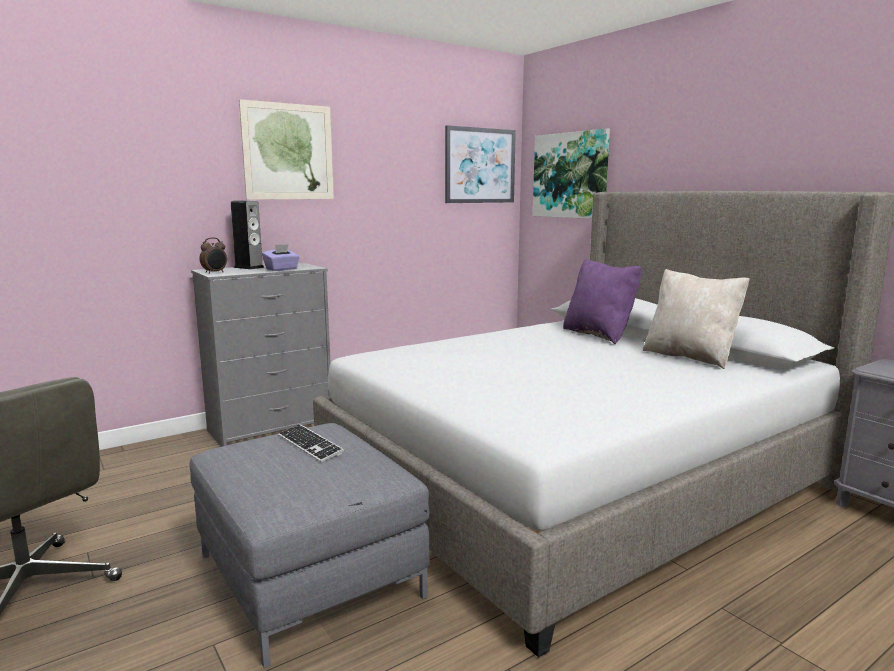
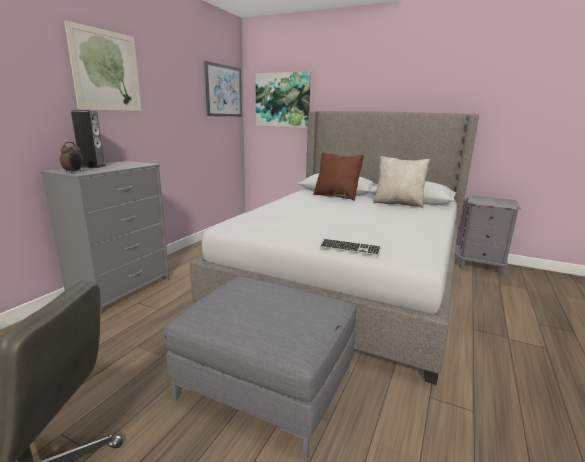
camera: 30 degrees left, 5 degrees up
(282, 269) = (126, 166): purple tissue box -> none
(310, 445) = (254, 295): keyboard -> keyboard (350, 249)
(599, 335) = (336, 196): purple pillow -> brown pillow

